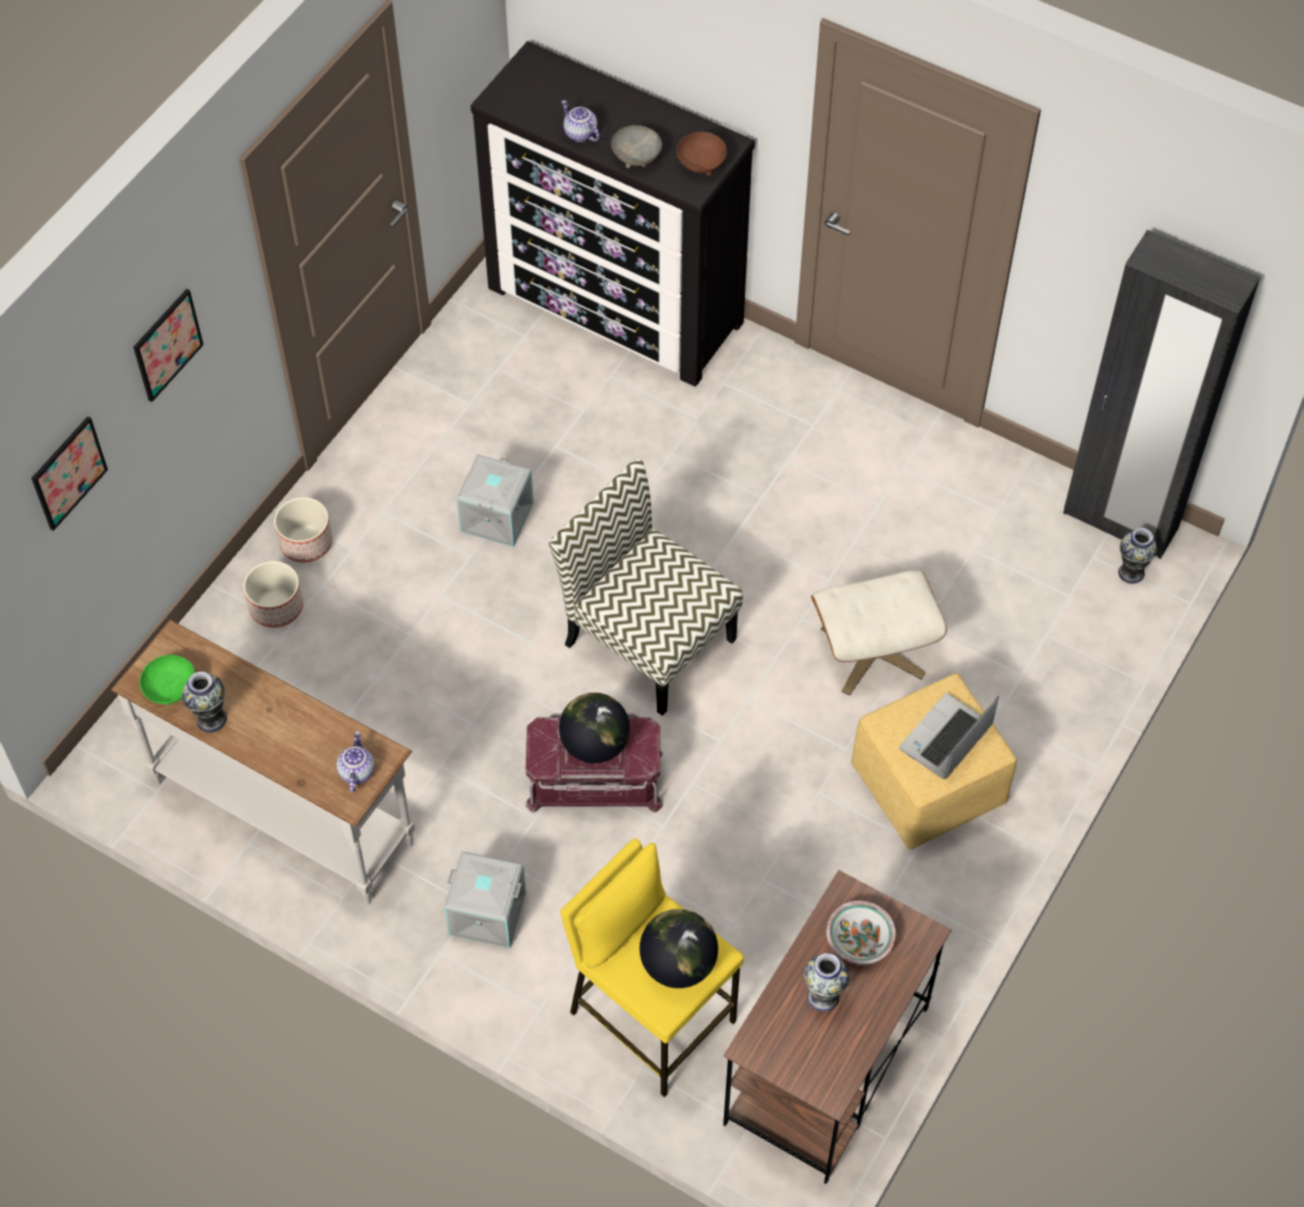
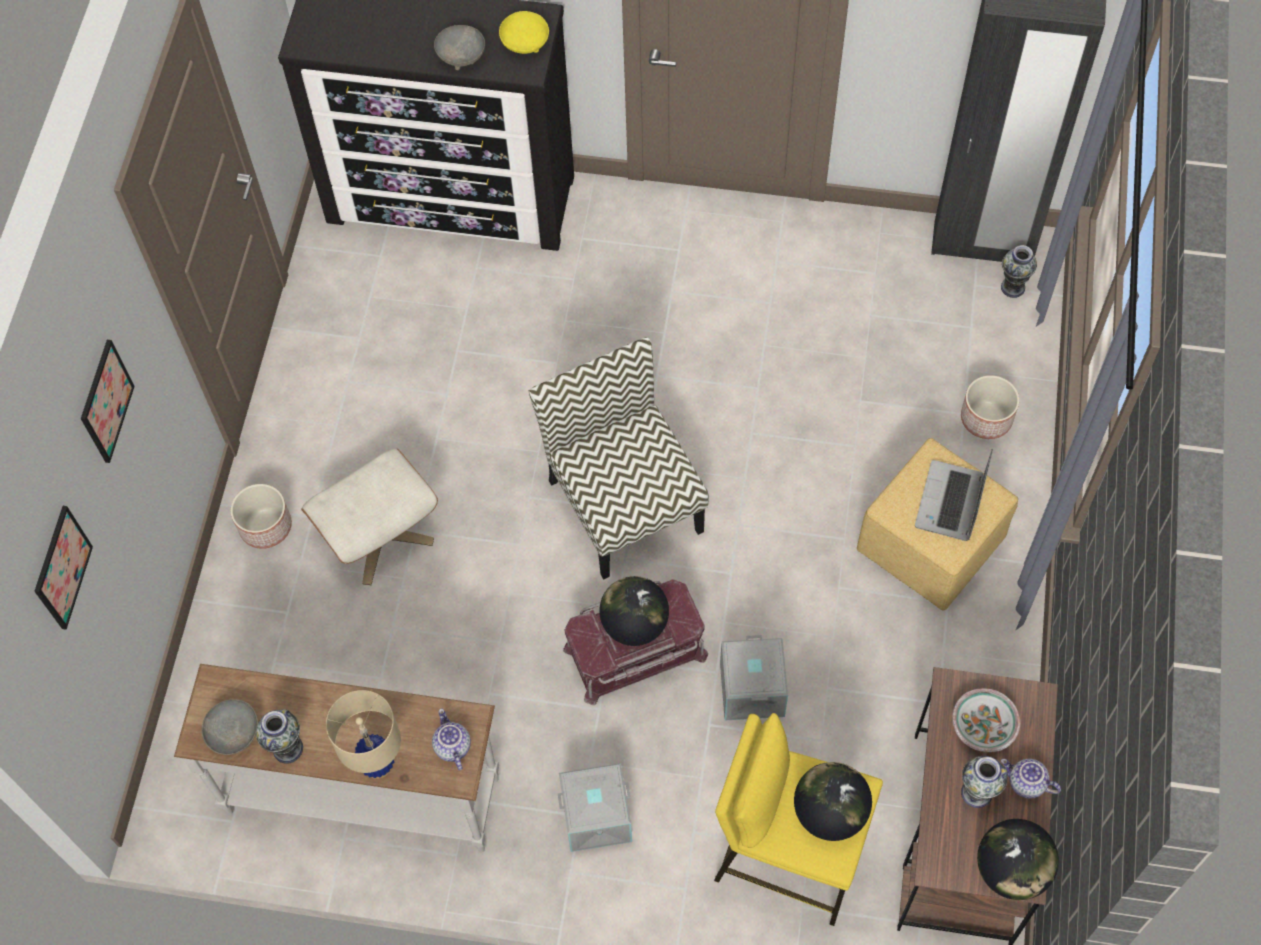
camera: 20 degrees left, 5 degrees up
(171, 689) = (234, 733): green bowl -> grey bowl
(276, 606) = (265, 598): planter -> planter (986, 417)
(283, 761) = (377, 763): none -> beige table lamp
(496, 516) = (432, 436): grey storage box -> grey storage box (750, 690)
(579, 134) = (396, 51): teapot -> teapot (1026, 784)
(647, 640) = (623, 503): chair -> chair turned 45 degrees clockwise
(700, 165) = (524, 44): brown bowl -> yellow bowl
(822, 1077) = (1011, 870): none -> globe
(872, 652) = (827, 440): beige ottoman -> beige ottoman (379, 535)

